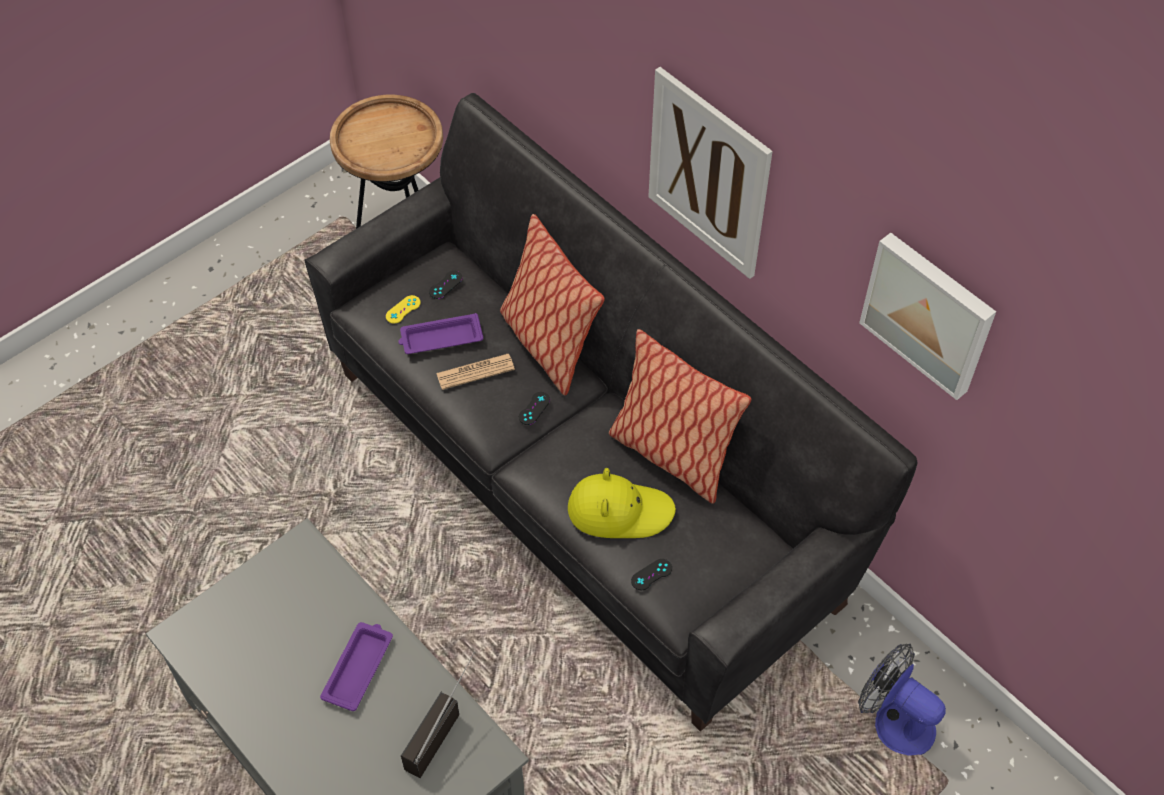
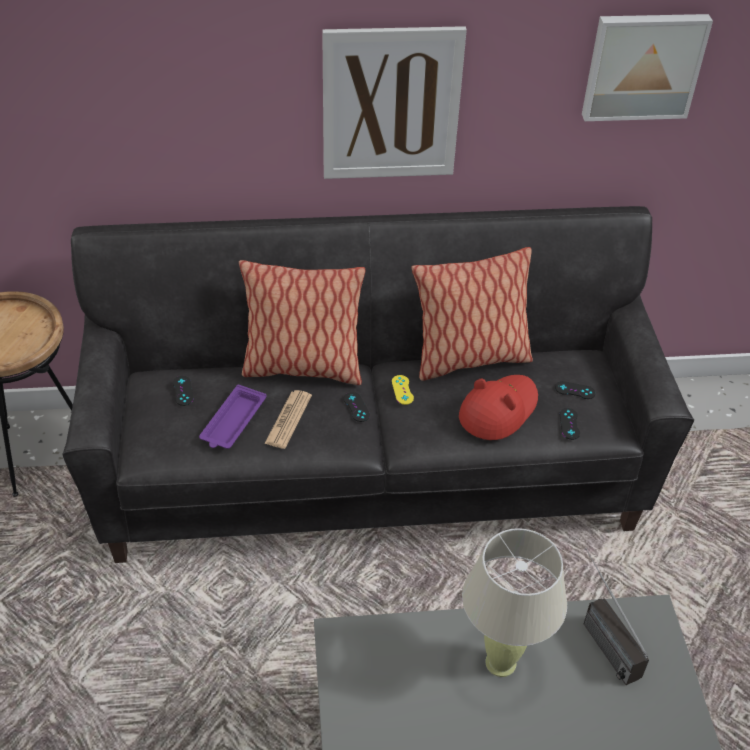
camera: 55 degrees left, 10 degrees down
(359, 667) = (500, 663): purple tray -> beige table lamp
(403, 309) = (177, 429): yellow game controller -> yellow game controller (402, 390)
(619, 510) = (498, 410): yellow hat -> red hat
(700, 556) = (575, 390): none -> black game controller
(894, 720) = (695, 427): fan -> none

